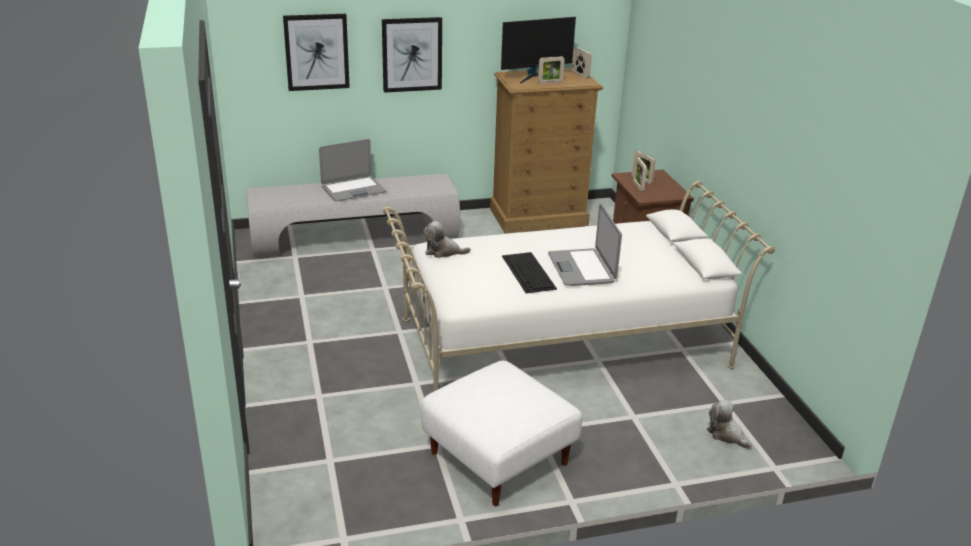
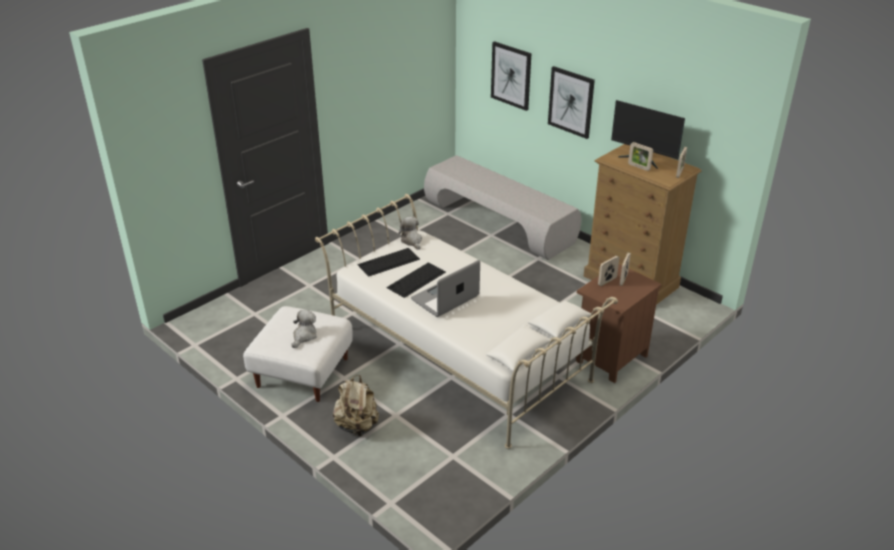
camera: 60 degrees right, 5 degrees up
(353, 189) = (502, 186): laptop -> none
(473, 277) = (388, 262): none -> keyboard
(633, 449) = (357, 426): none -> beige backpack
(726, 435) = (412, 467): plush toy -> plush toy (304, 336)

